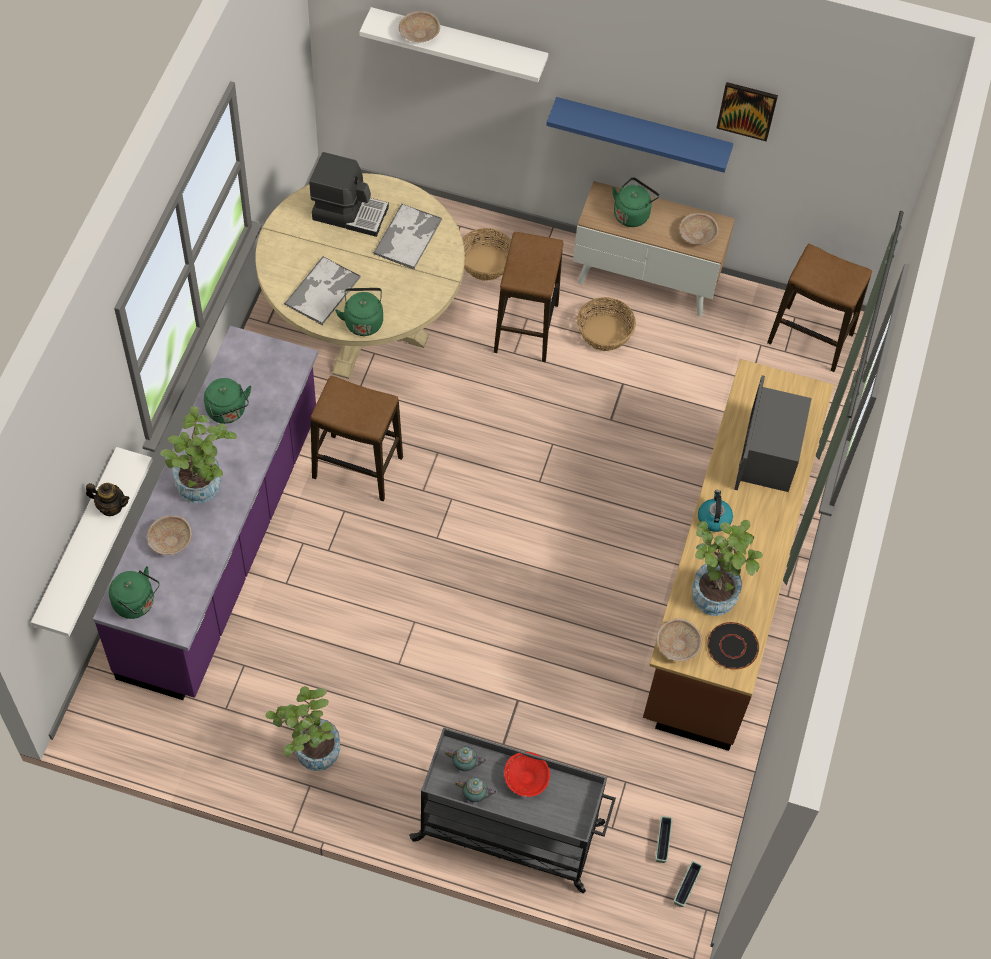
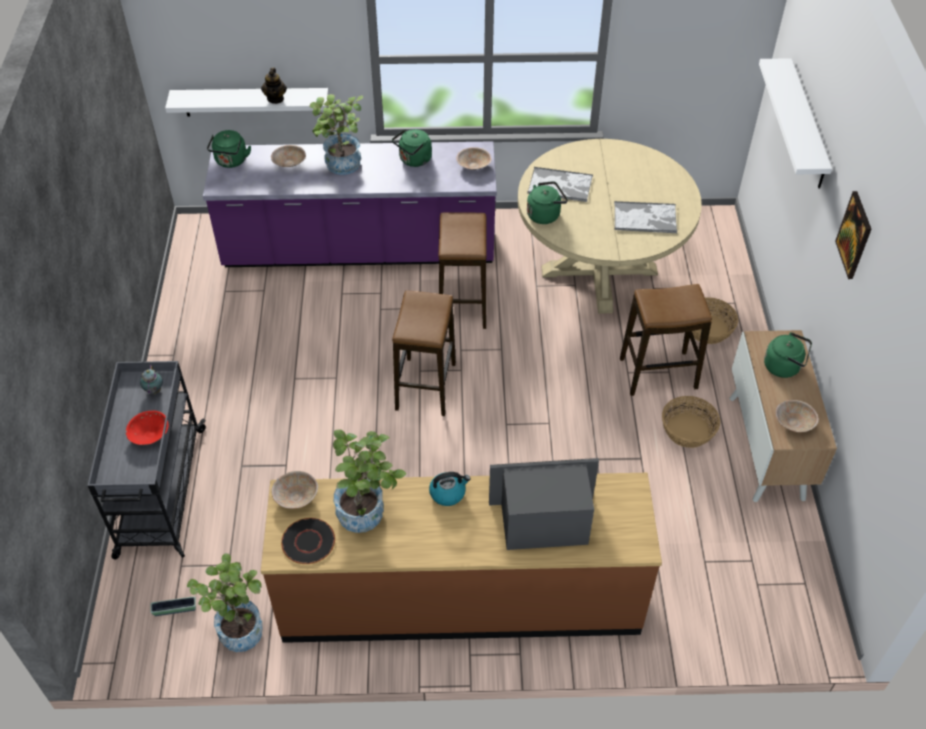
camera: 75 degrees right, 10 degrees down
(310, 751) = (202, 347): potted plant -> potted plant (239, 626)
(349, 212) = (646, 179): coffee machine -> none
(419, 35) = (784, 90): beige bowl -> beige bowl (473, 165)
(475, 795) = (126, 405): teapot -> none
(642, 131) = (837, 301): blue shelf -> none
(686, 887) = (134, 640): planter -> none
(747, 110) = (886, 328): picture -> picture (854, 235)
(809, 339) = (786, 604): stool -> stool (425, 386)

